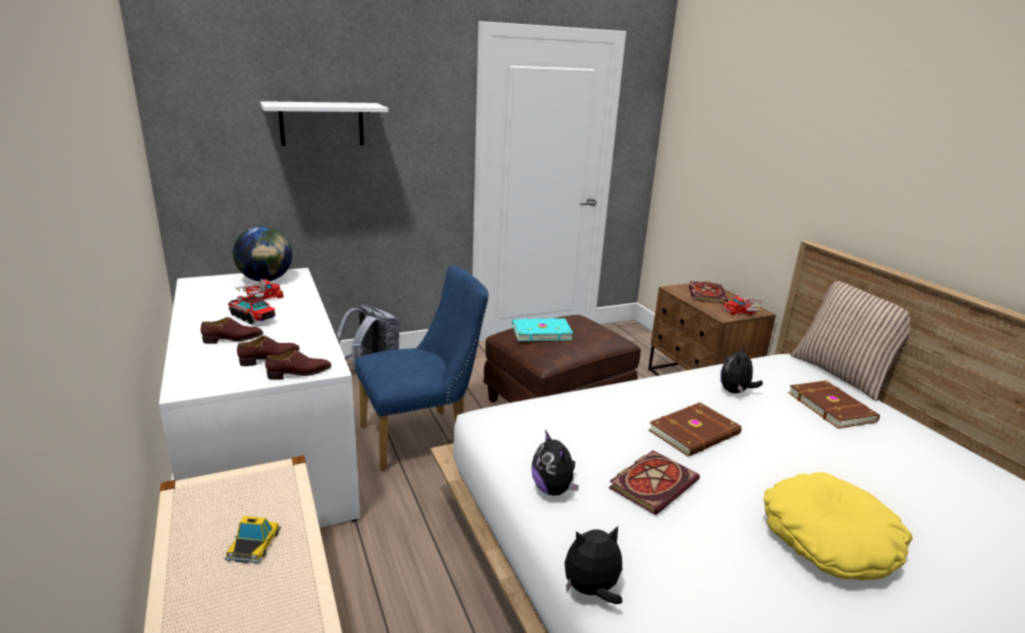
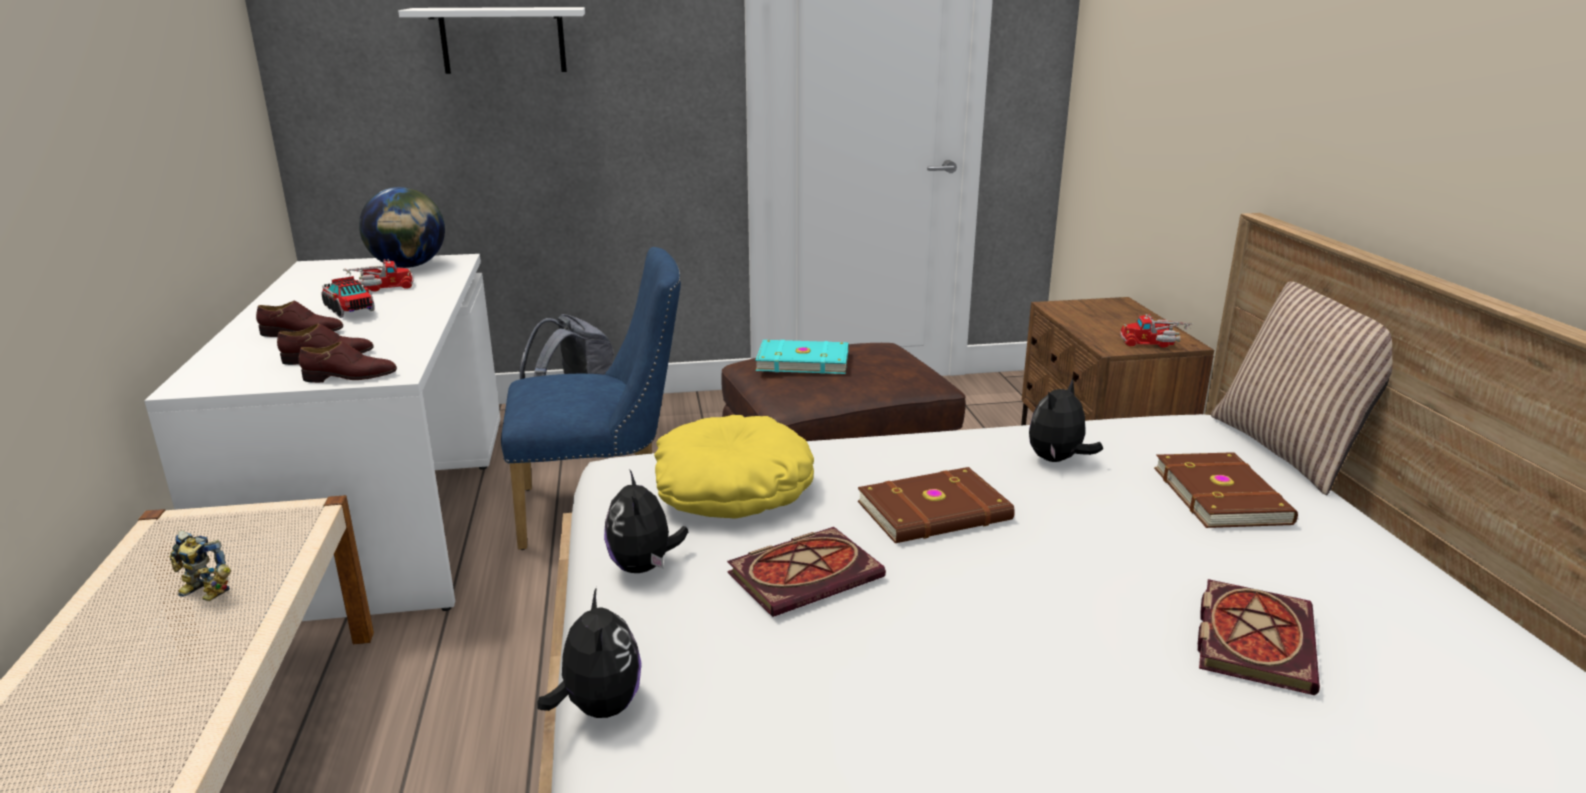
camera: 15 degrees right, 0 degrees up
(254, 544) = (202, 594): toy car -> toy robot
(591, 591) = (598, 707): plush toy -> plush toy turned 75 degrees clockwise
(706, 294) = (1107, 315): book -> book (1252, 637)
(831, 540) = (1053, 689): yellow pillow -> yellow pillow (735, 489)

